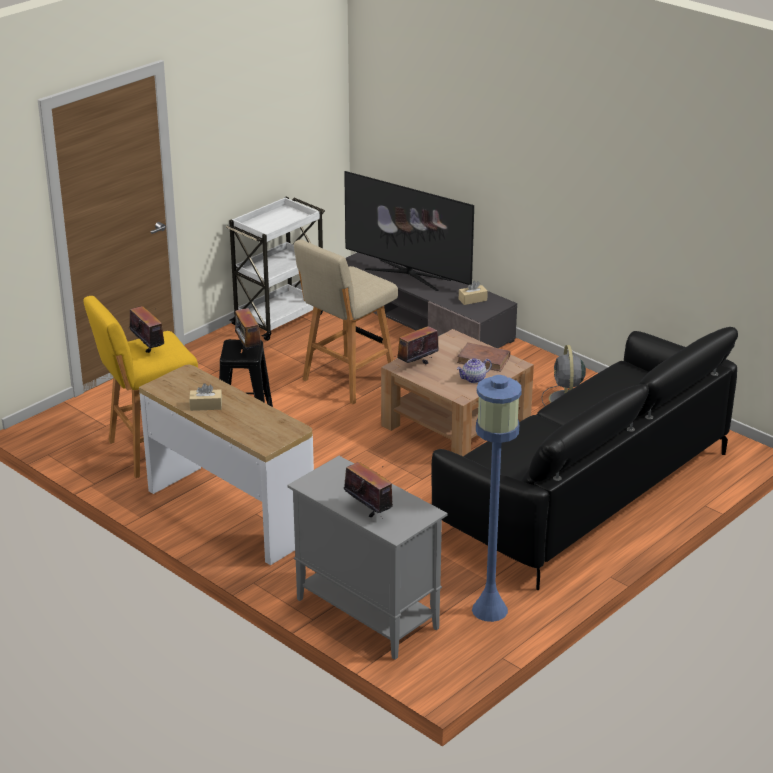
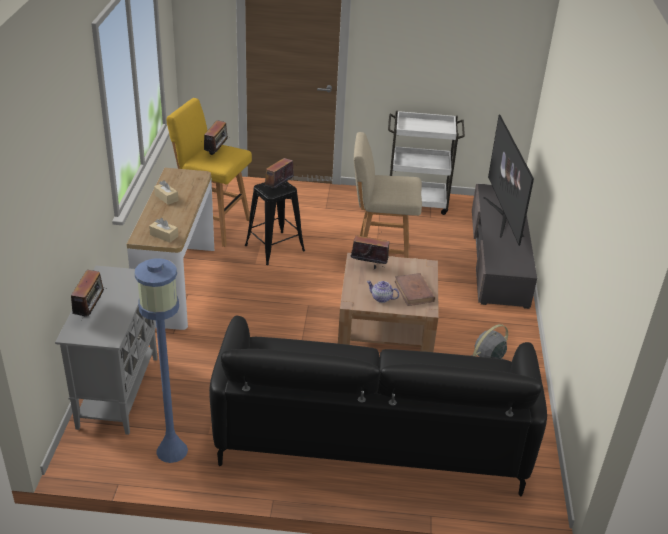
camera: 50 degrees right, 5 degrees up
(472, 300) = (511, 257): beige tissue box -> beige tissue box (164, 235)

